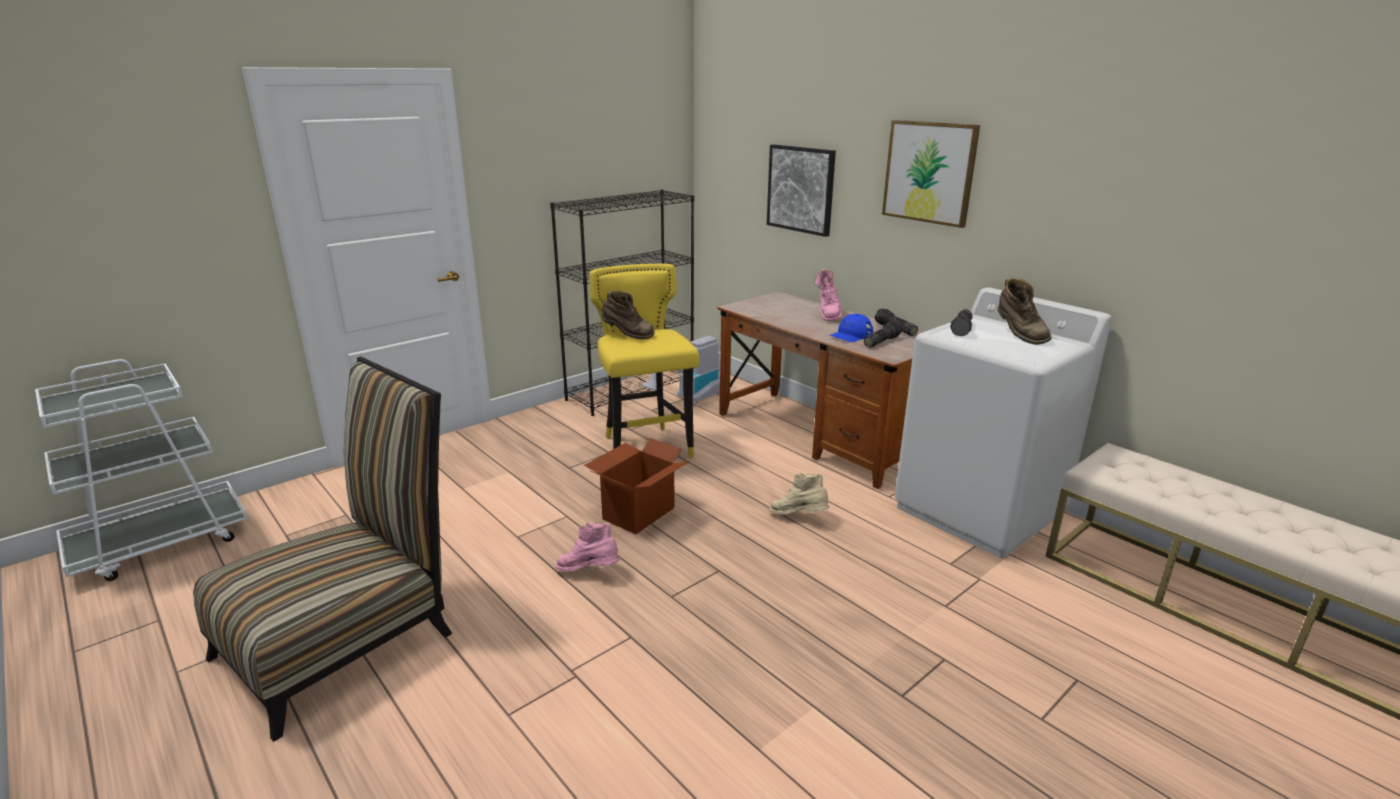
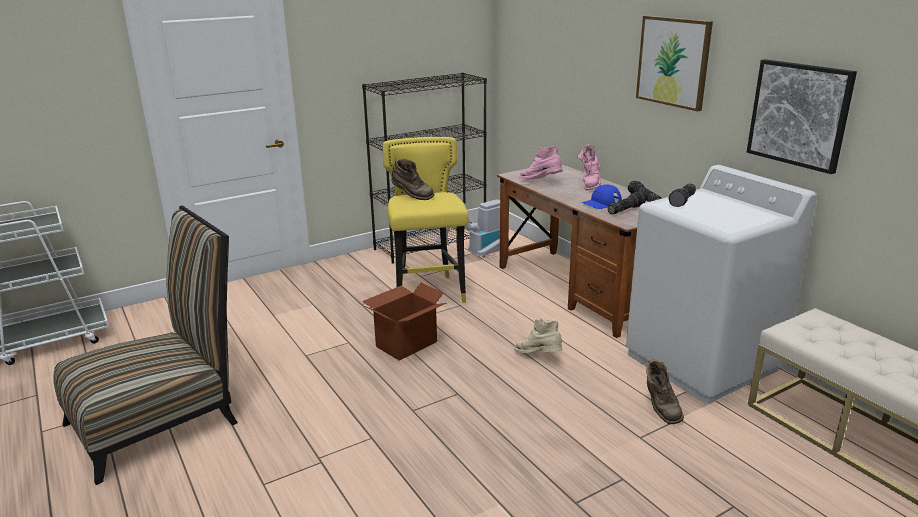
camera: 10 degrees right, 0 degrees up
(589, 573) = (353, 387): pink boot -> pink boot (541, 182)
(801, 189) = (574, 74): picture -> picture (799, 114)
(1018, 335) = (731, 208): brown boot -> brown boot (660, 408)

